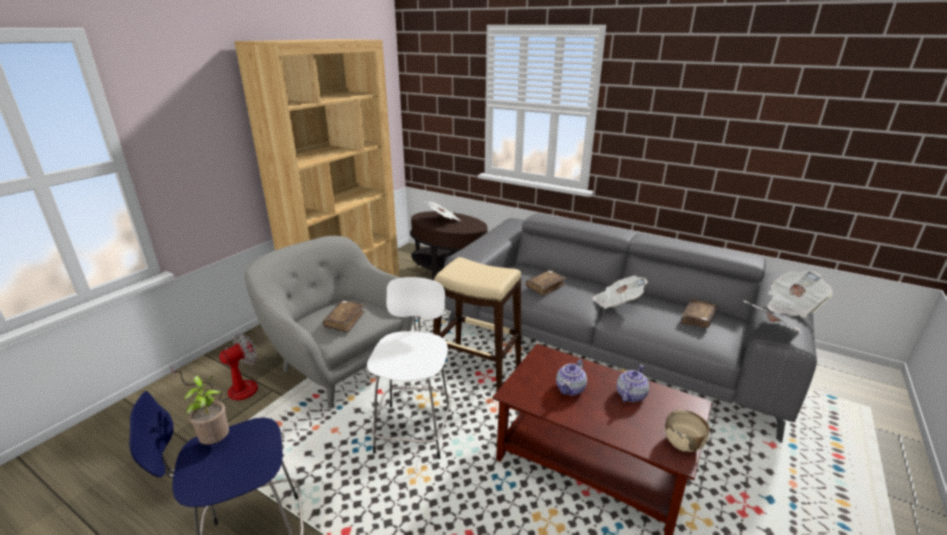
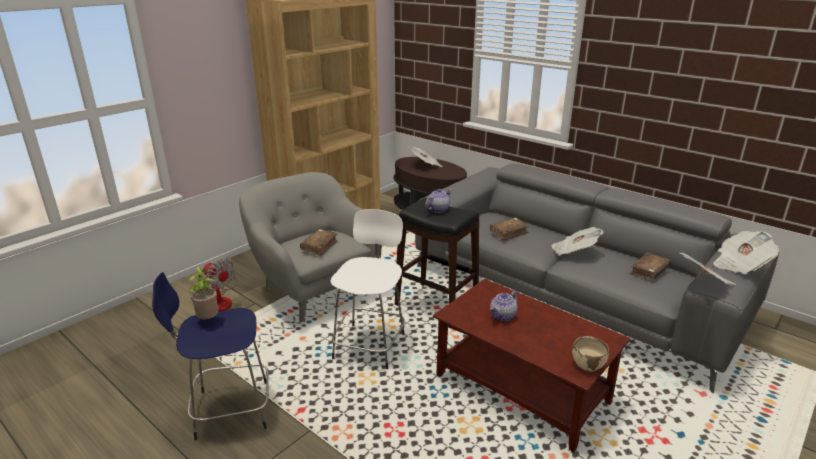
camera: 10 degrees right, 0 degrees up
(232, 390) = (222, 300): fan -> fan turned 75 degrees clockwise
(476, 371) = (436, 305): beige stool -> black stool
(630, 395) = (555, 325): teapot -> teapot (438, 209)

